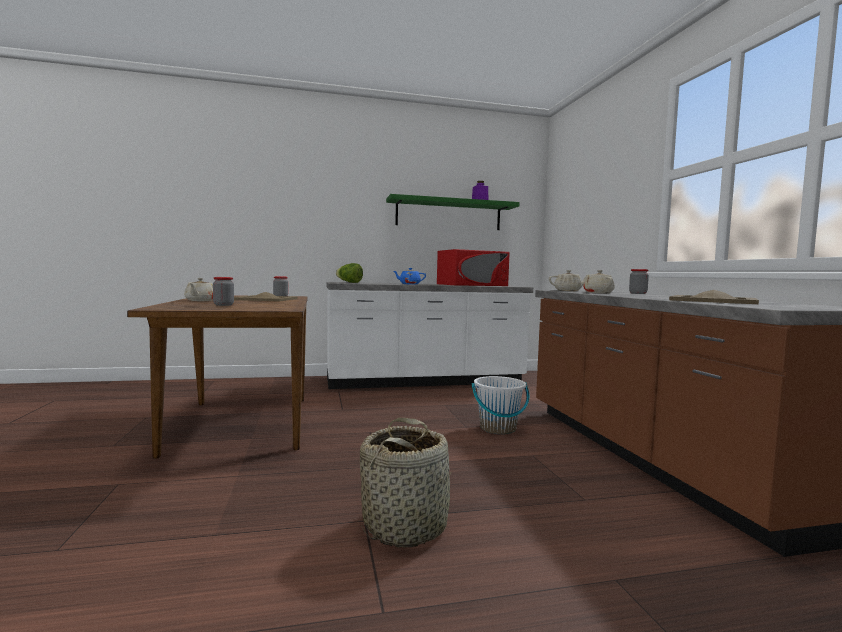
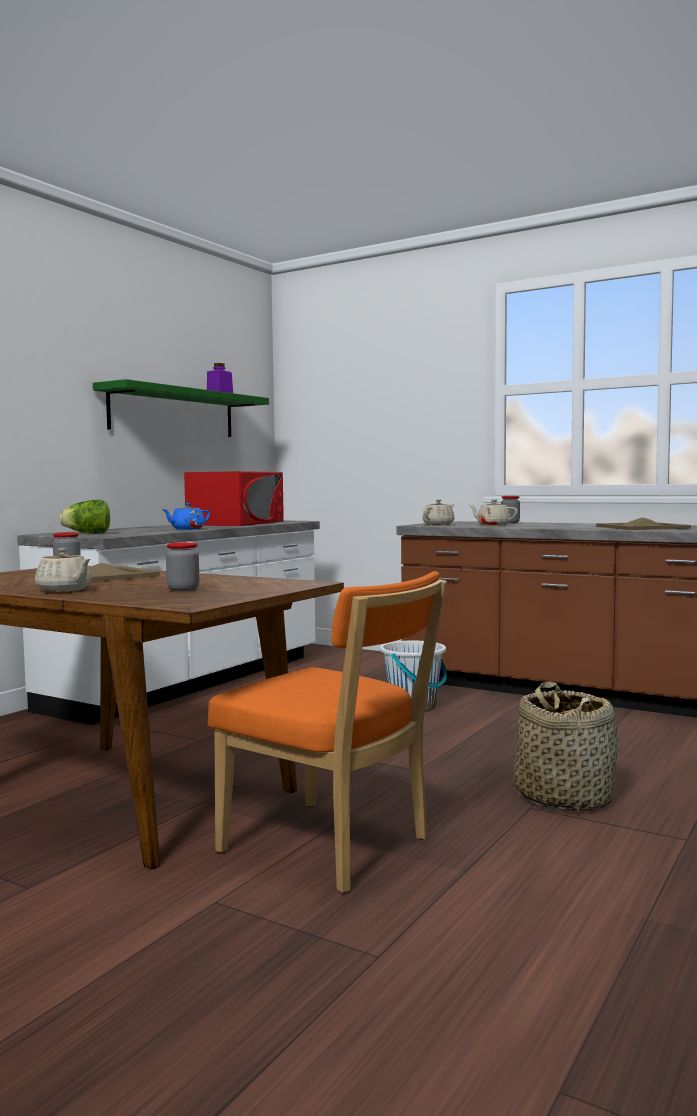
camera: 45 degrees left, 0 degrees up
(218, 485) = (332, 848): none -> orange chair

